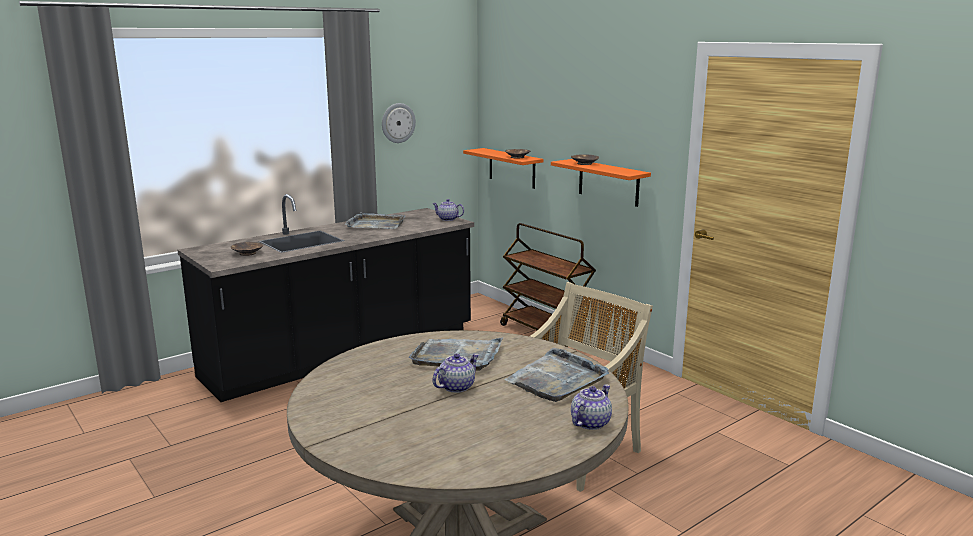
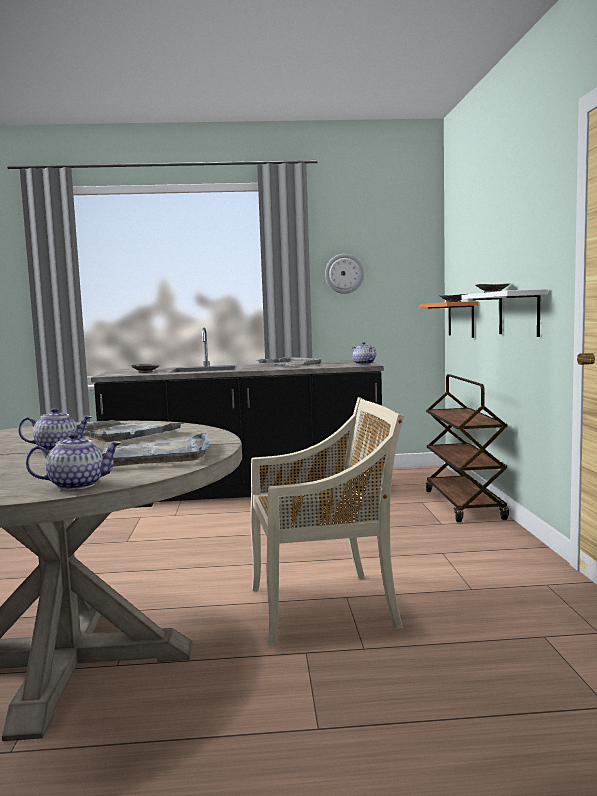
camera: 35 degrees right, 10 degrees down
(608, 182) = (519, 313): orange shelf -> white shelf

